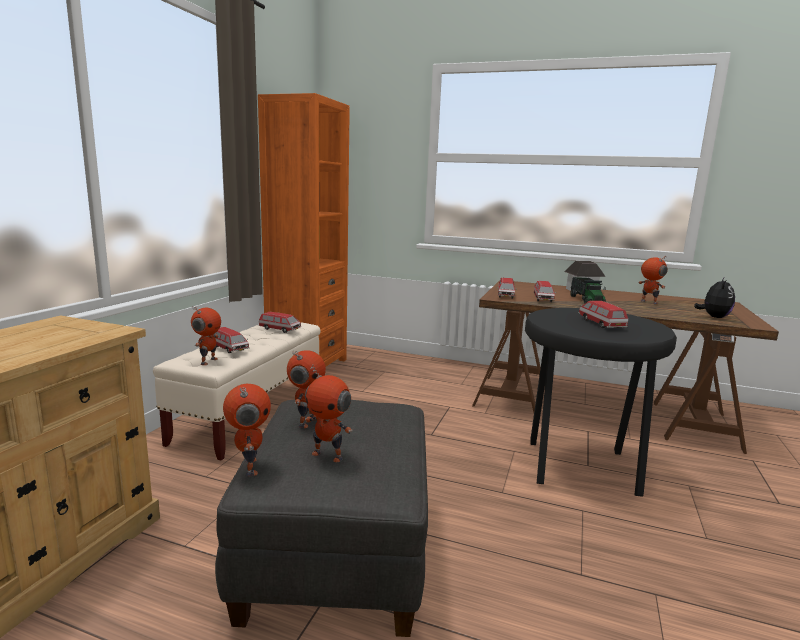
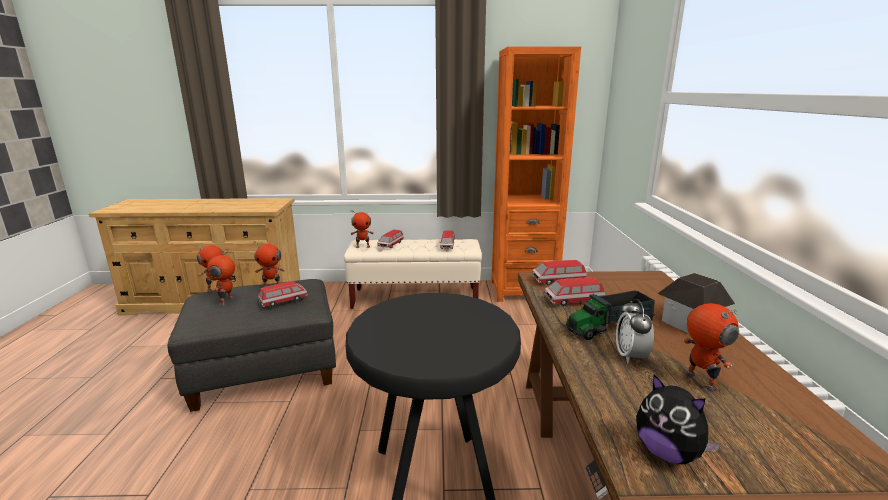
camera: 70 degrees right, 5 degrees up
(601, 324) = (429, 329): toy car -> toy car (283, 301)
(622, 305) = (630, 356): none -> alarm clock
(648, 302) = (699, 381): toy robot -> toy robot turned 60 degrees counterclockwise
(713, 317) = (668, 453): plush toy -> plush toy turned 45 degrees clockwise

